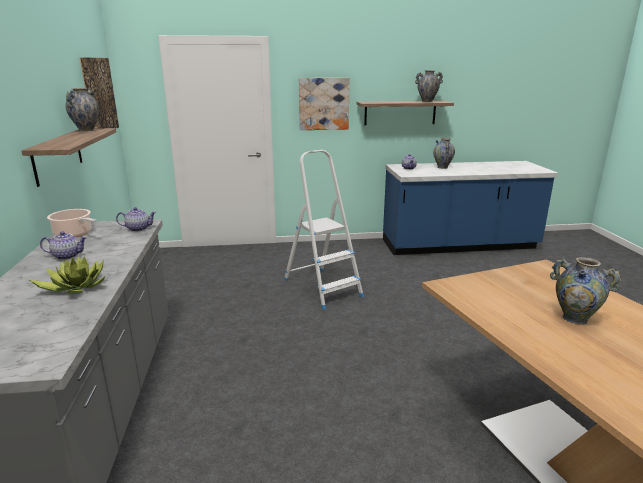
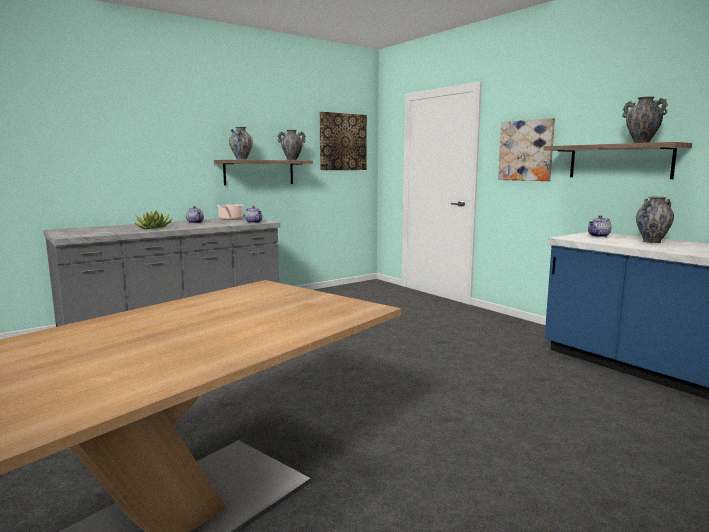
camera: 60 degrees right, 10 degrees down
(323, 288) = (410, 338): white step ladder -> none
(575, 318) = (227, 321): vase -> vase (241, 159)

